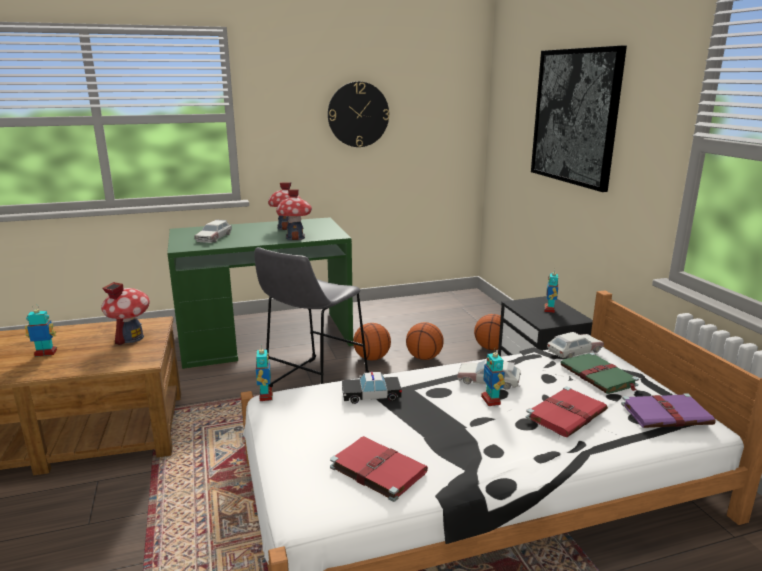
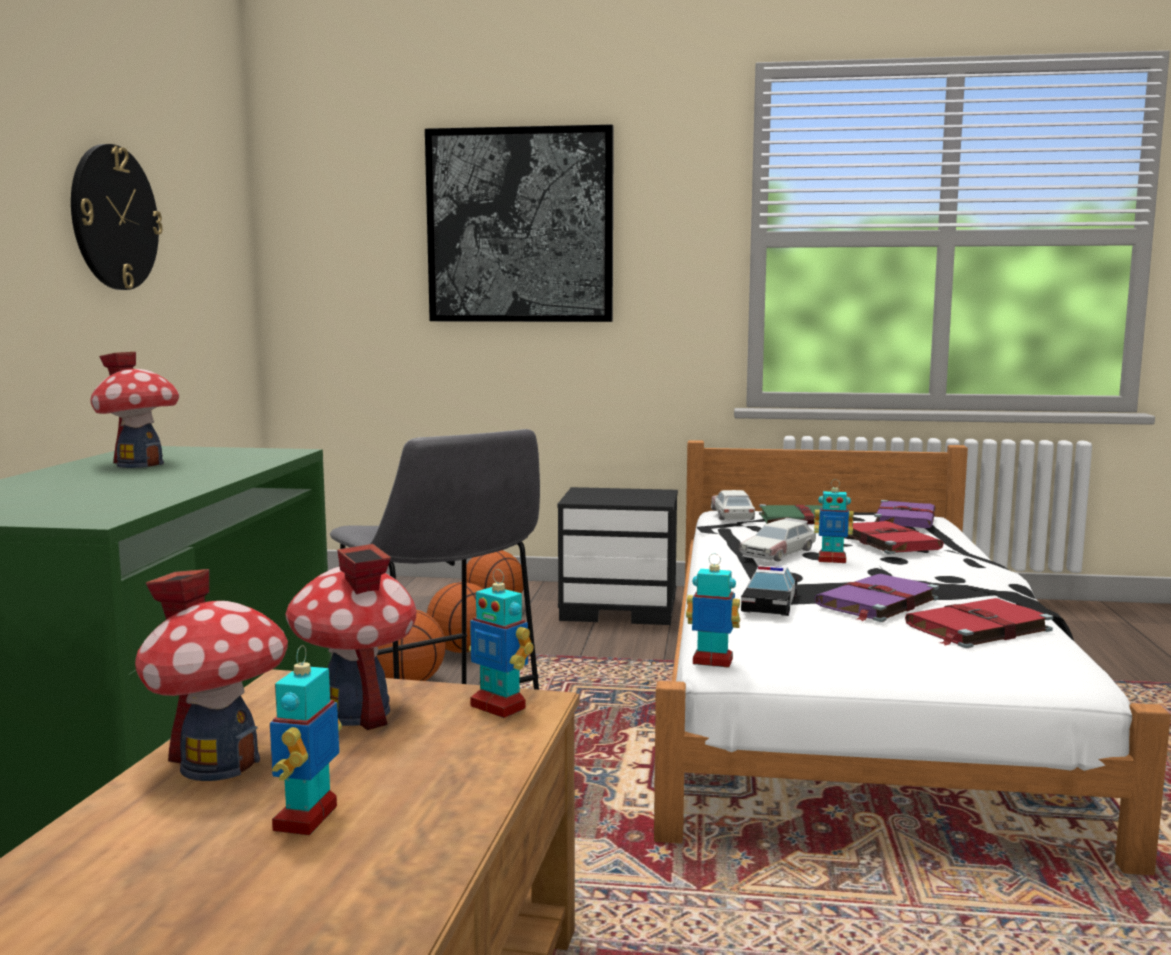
camera: 65 degrees left, 10 degrees down
(214, 237) = (72, 498): toy car -> none
(295, 237) = (238, 465): toy house -> toy house (220, 763)
(400, 427) = (876, 602): none -> purple book
(549, 309) = (618, 494): toy robot -> toy robot (499, 707)

